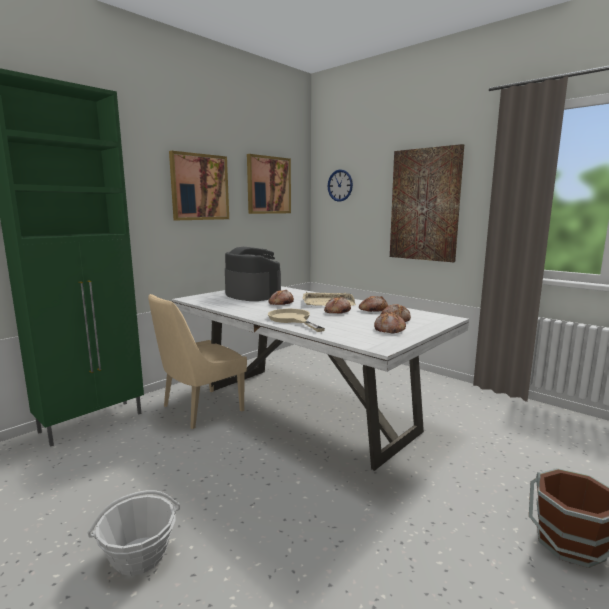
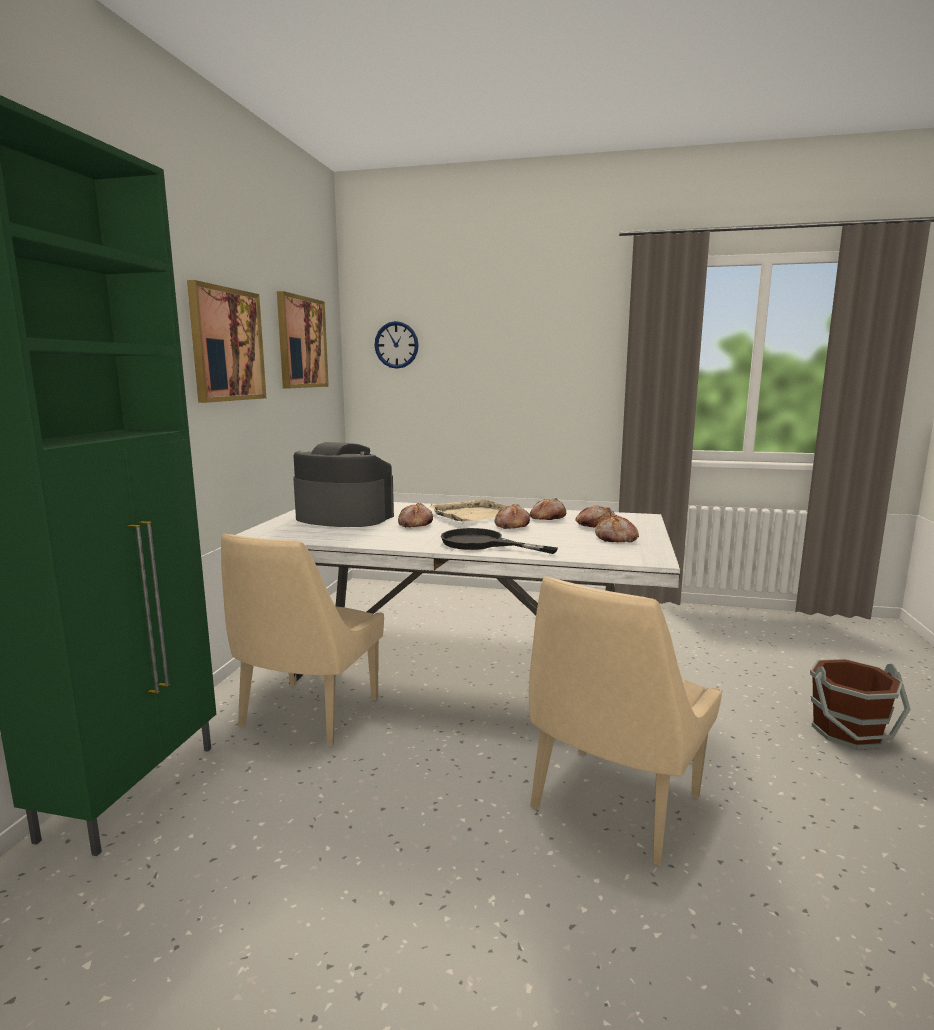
camera: 30 degrees left, 0 degrees up
(139, 555) = (475, 939): basket -> none
(292, 320) = (482, 544): beige frying pan -> black frying pan
(302, 519) = (612, 805): none -> beige chair
(424, 205) = (532, 374): picture -> none

